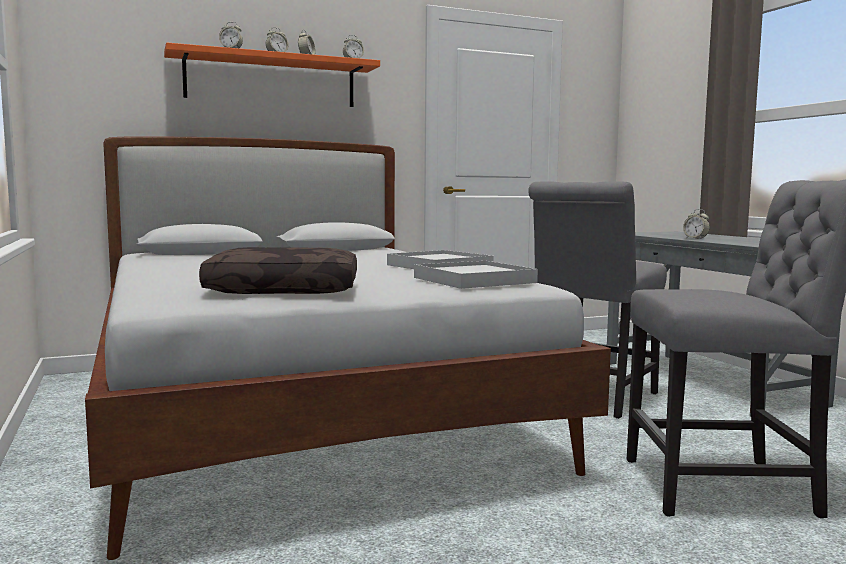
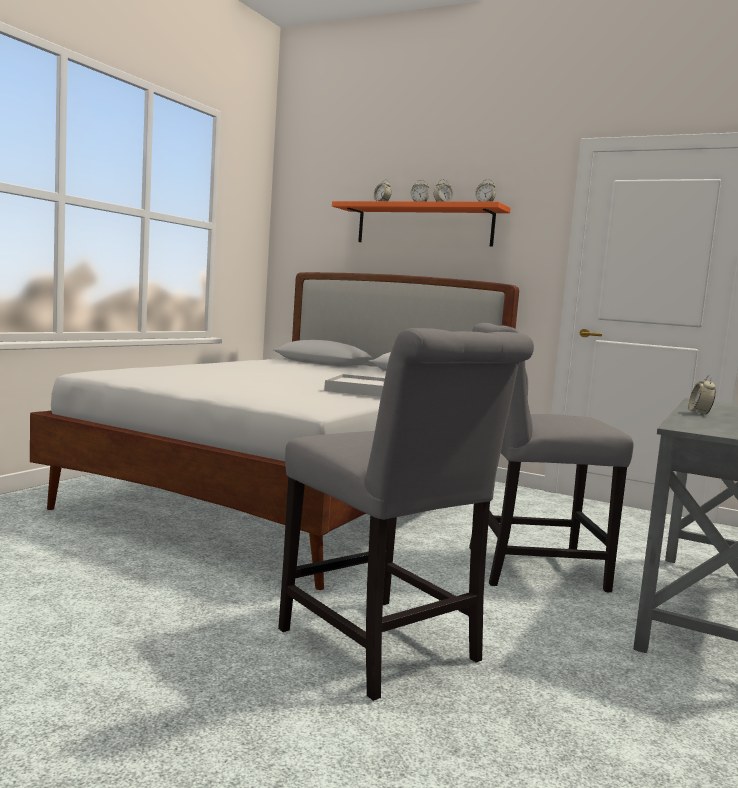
camera: 50 degrees right, 0 degrees up
(286, 290) = (178, 379): brown pillow -> none
(474, 280) = (301, 397): white tray -> none

